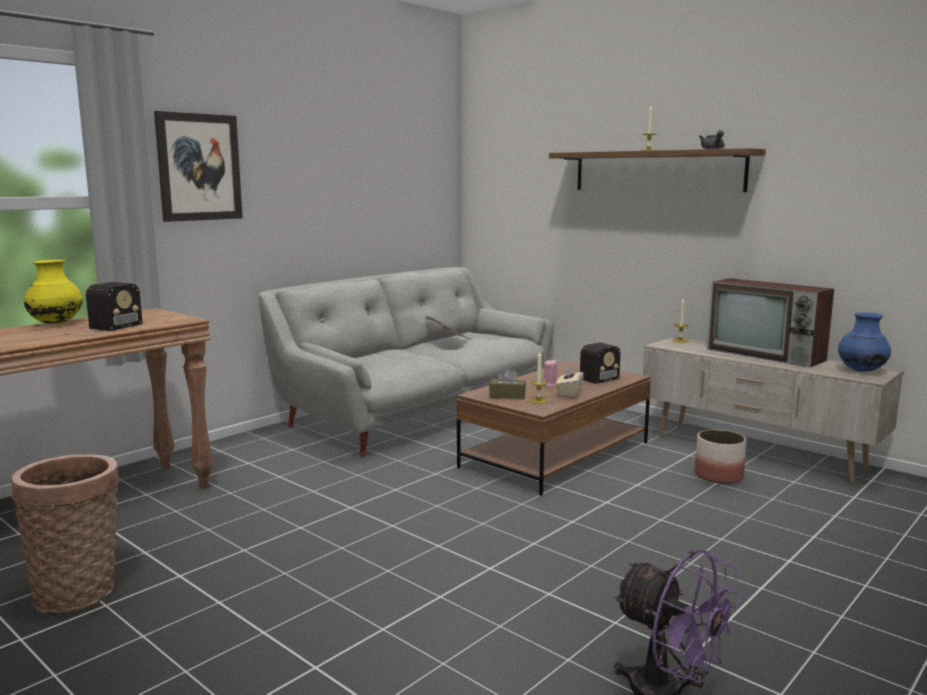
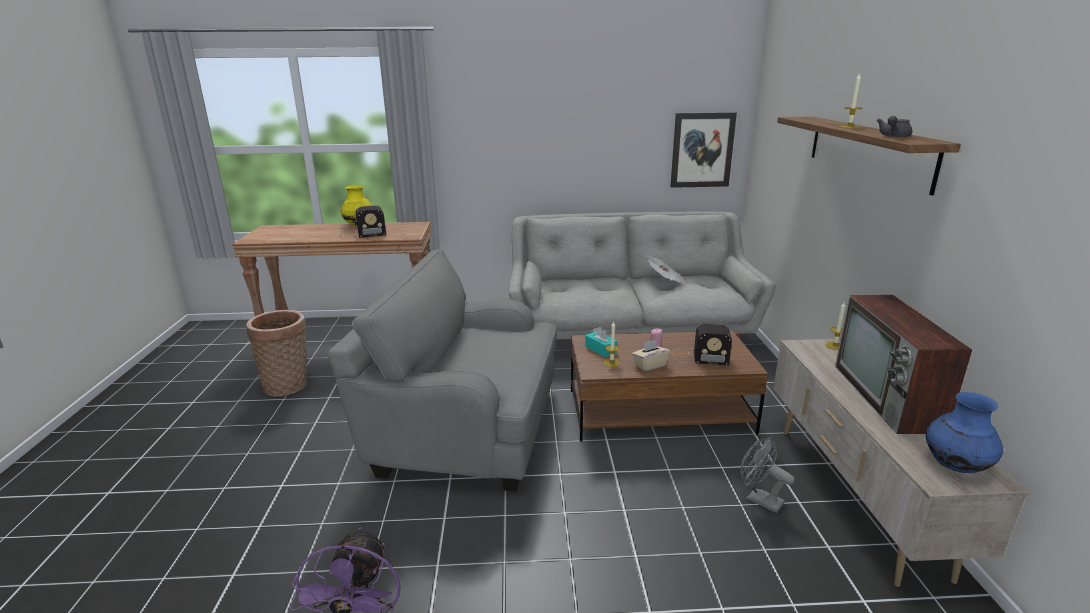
camera: 45 degrees right, 10 degrees up
(199, 167) = (476, 123): picture -> picture (702, 150)
(417, 530) = (464, 428): none -> grey armchair
(507, 396) = (600, 349): brown tissue box -> turquoise tissue box
(719, 476) = (759, 499): planter -> grey fan

